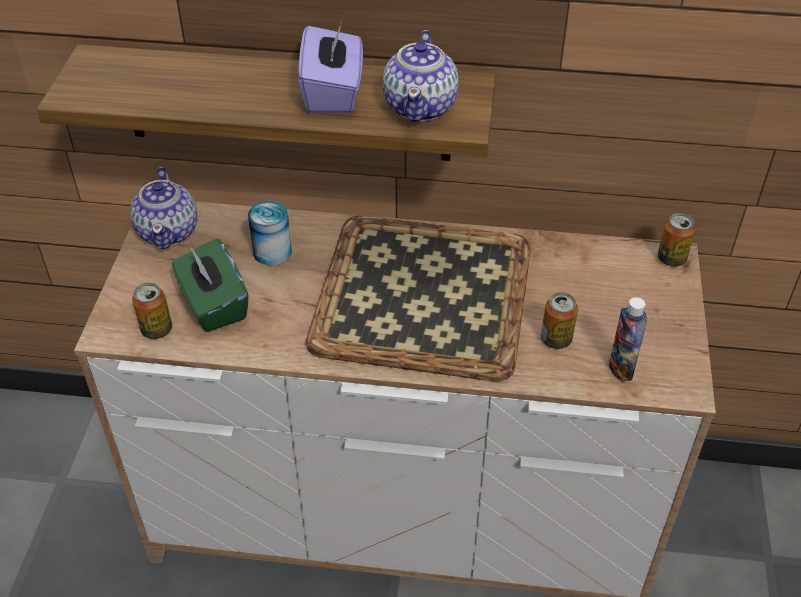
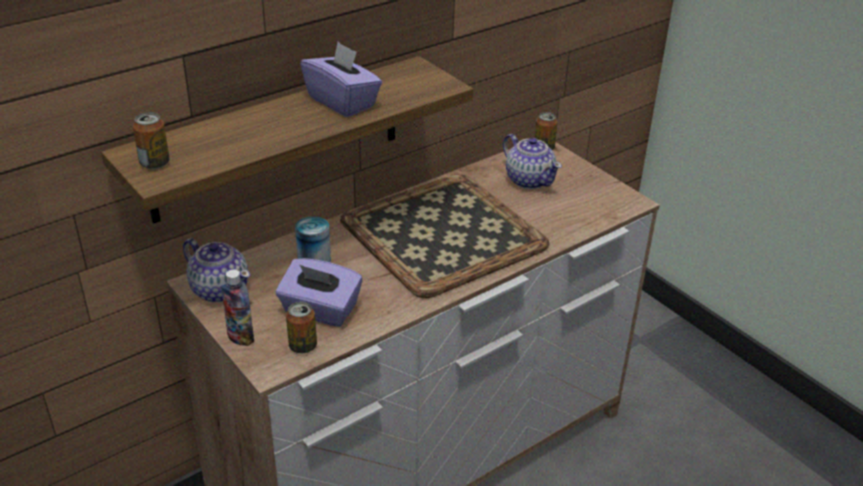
camera: 45 degrees left, 10 degrees down
(213, 305) = (320, 311): green tissue box -> purple tissue box
(421, 106) = (407, 87): teapot -> teapot (529, 180)
(556, 339) = (544, 215): can -> can (155, 163)
(621, 368) = (592, 210): bottle -> bottle (240, 338)

